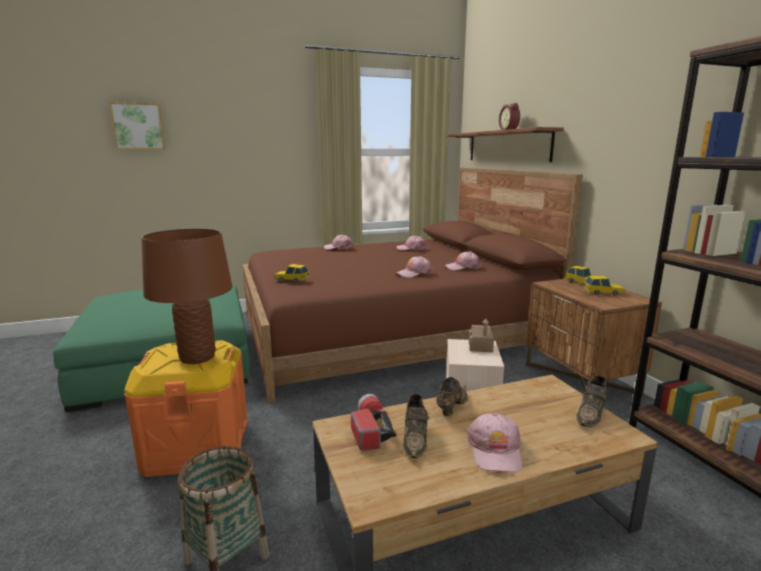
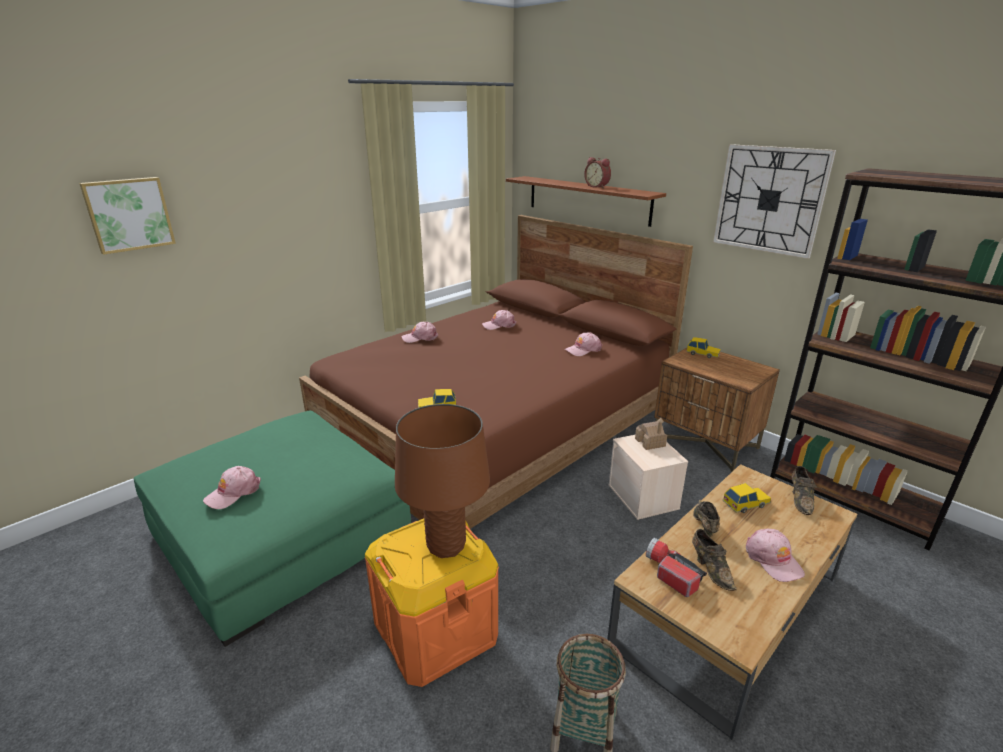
camera: 25 degrees left, 10 degrees up
(414, 273) = (549, 369): pink cap -> pink cap (233, 493)
(603, 292) = (729, 365): toy car -> toy car (746, 504)
(650, 115) = (769, 200): none -> wall clock

